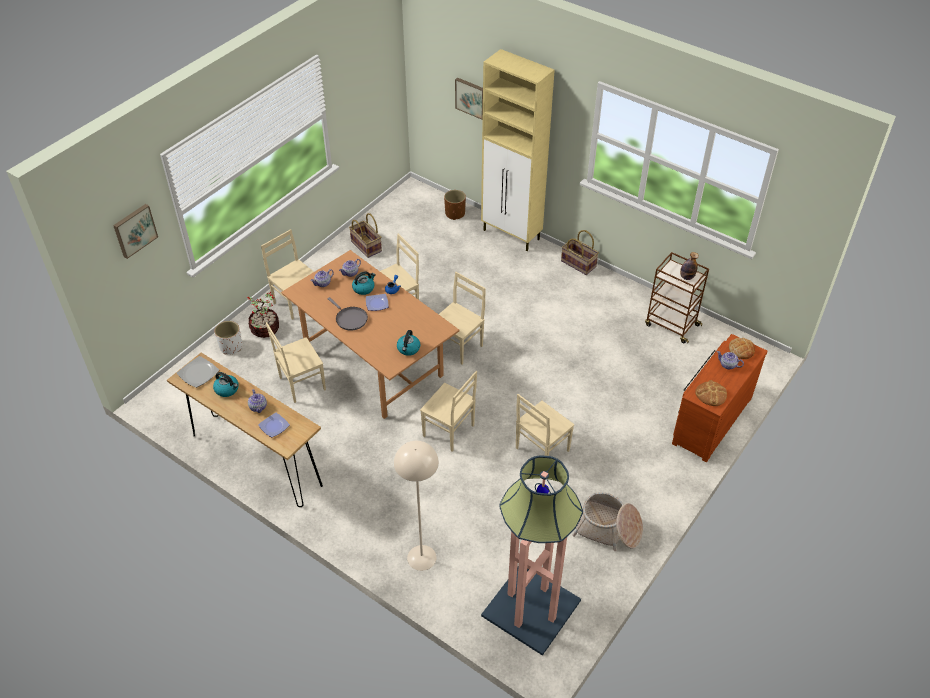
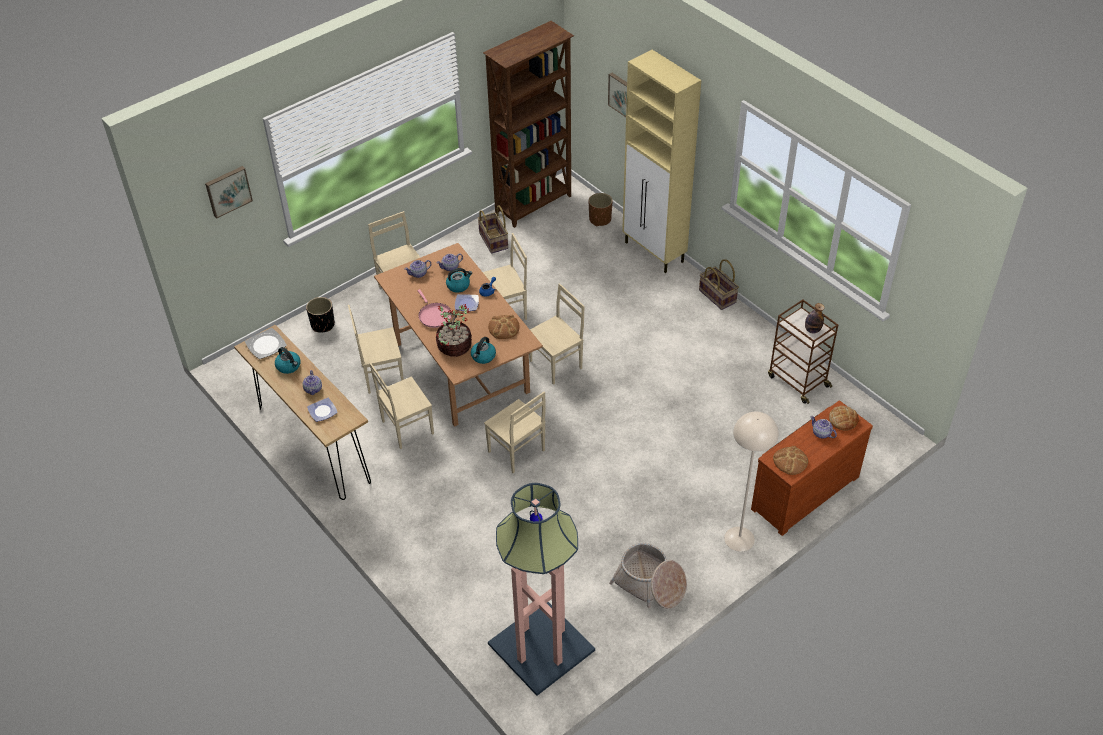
camera: 15 degrees right, 0 degrees up
(231, 347) = (322, 325): white planter -> black planter
(264, 329) = (361, 312): potted plant -> potted plant (454, 347)
(350, 319) = (434, 315): grey frying pan -> pink frying pan
(392, 209) = (534, 204): none -> brown bookcase
(418, 319) = (504, 328): none -> bread
(421, 558) = (446, 574): beige floor lamp -> beige floor lamp (739, 539)
(541, 449) = (607, 488): beige chair -> beige chair (406, 427)

